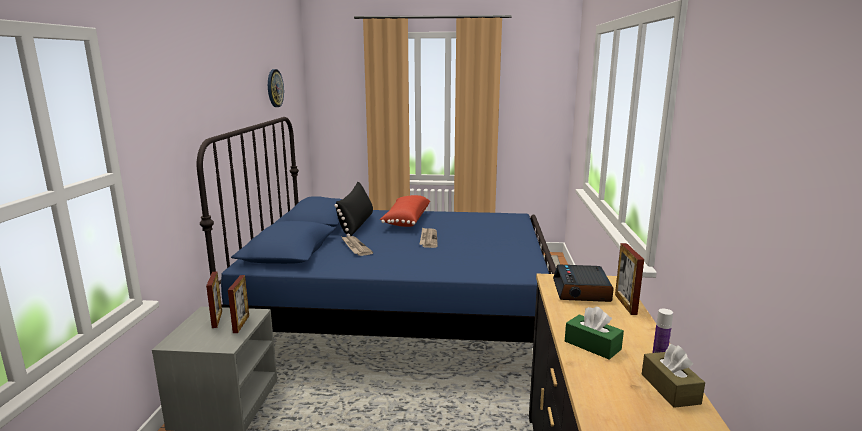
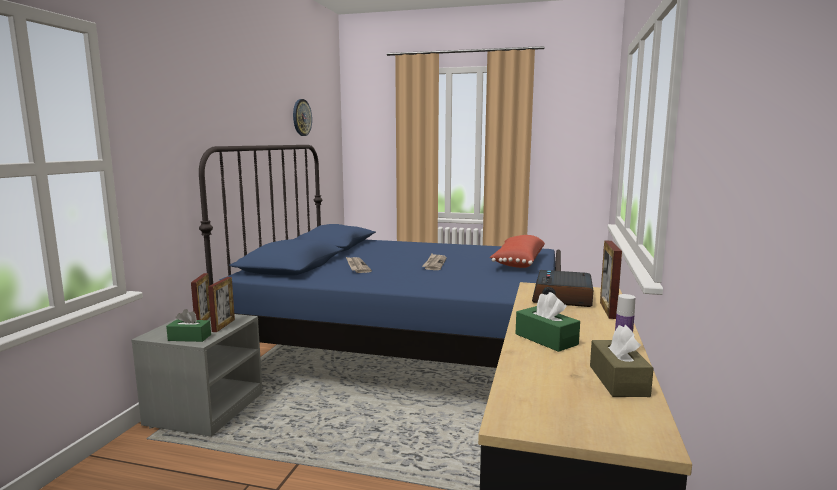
camera: 10 degrees right, 5 degrees down
(213, 342) = (189, 337): none -> green tissue box
(356, 224) = (368, 250): black pillow -> none
(405, 220) = (419, 249): red pillow -> red pillow (517, 262)

